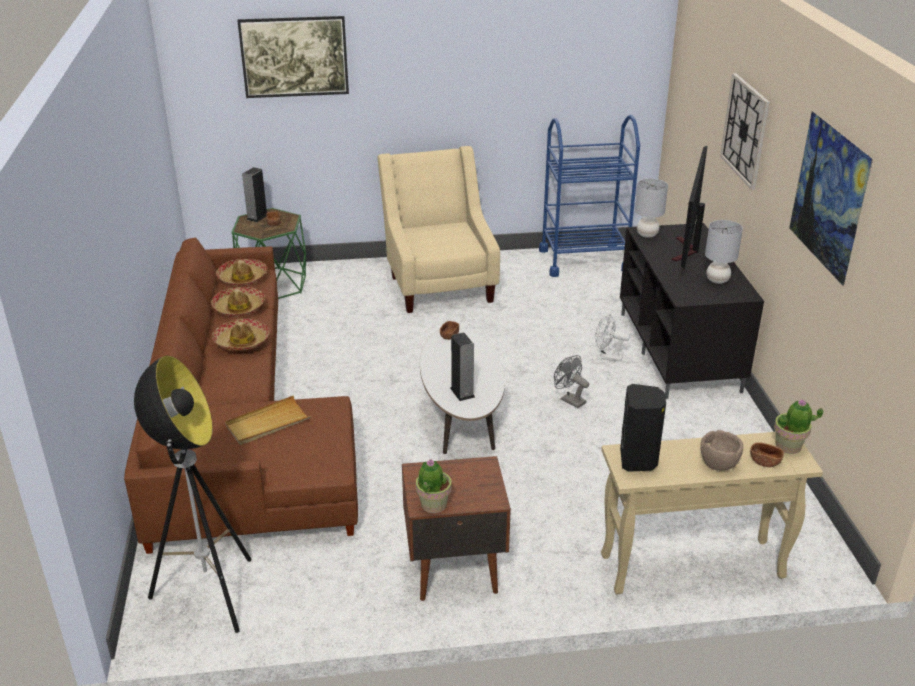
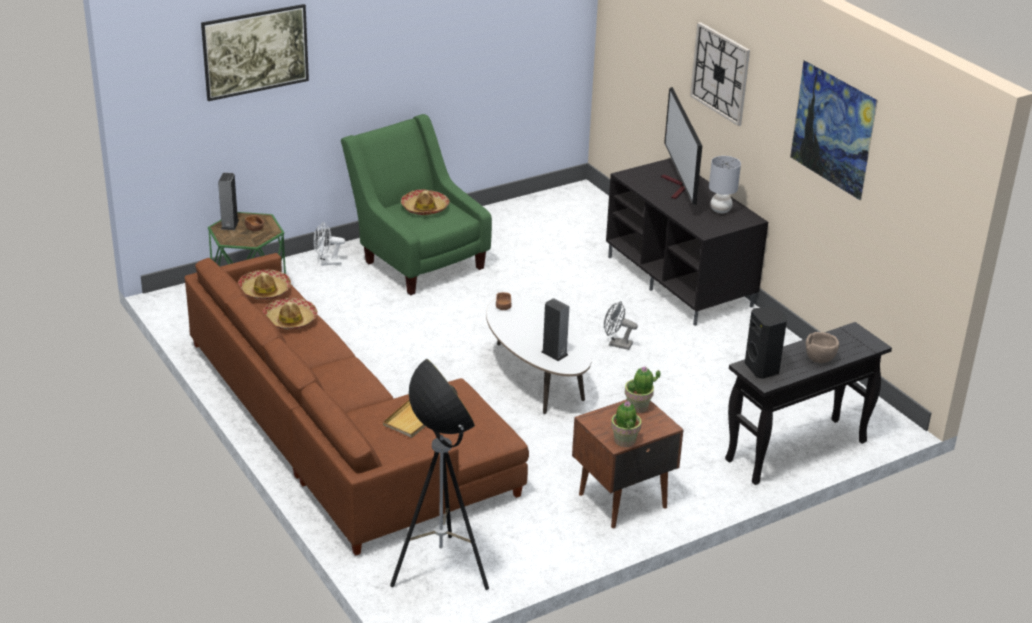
camera: 25 degrees left, 0 degrees up
(242, 341) = (324, 351): hat -> hat (425, 208)
(439, 283) = (417, 259): beige armchair -> green armchair
(583, 260) = (538, 210): blue cart -> none
(607, 357) = (622, 299): white fan -> white fan (327, 262)
(646, 235) = (633, 178): grey table lamp -> none
(690, 567) = (795, 452): beige console table -> black console table
(764, 461) = (849, 349): brown bowl -> none
(789, 446) = (859, 334): potted plant -> potted plant (638, 406)

